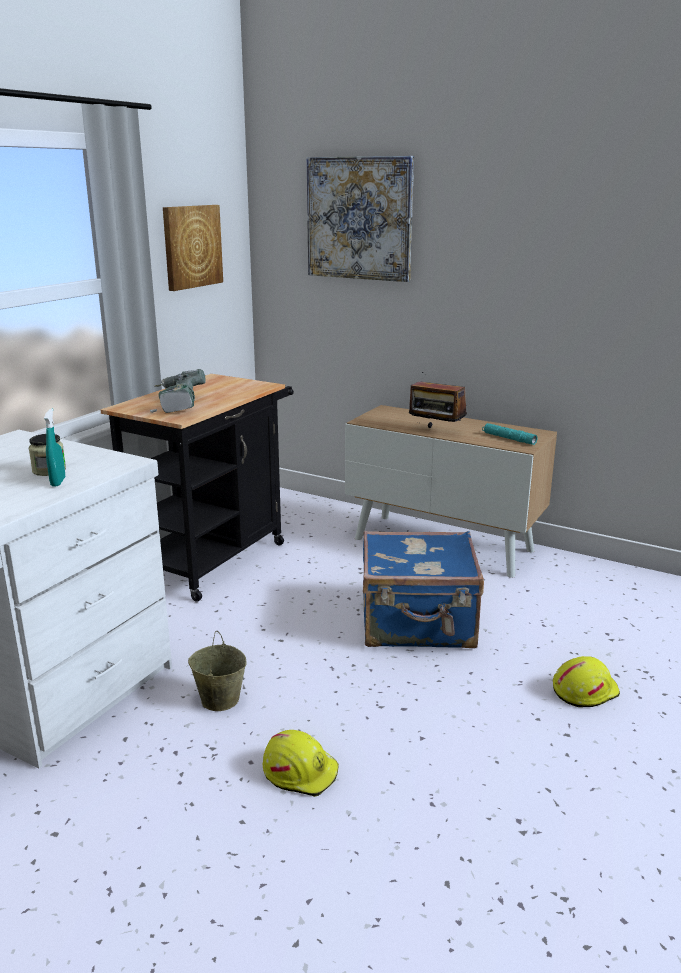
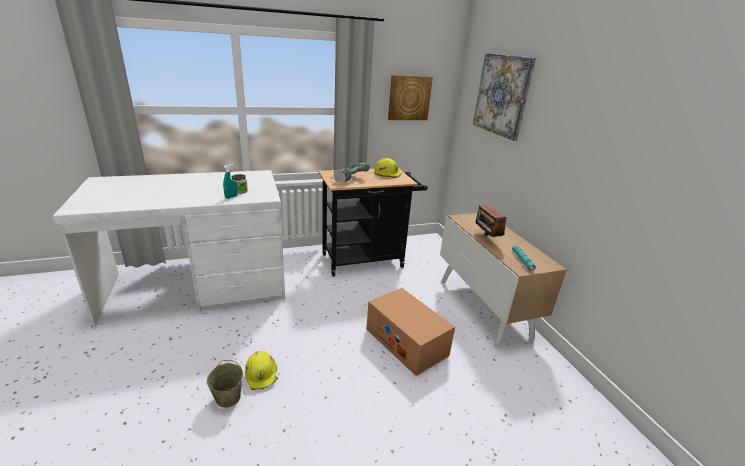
camera: 40 degrees right, 5 degrees up
(219, 699) = (281, 323): beige bucket -> beige bucket (228, 397)
(418, 624) = (406, 342): blue suitcase -> cardboard box
(584, 690) = (439, 435): yellow hard hat -> yellow hard hat (388, 174)

